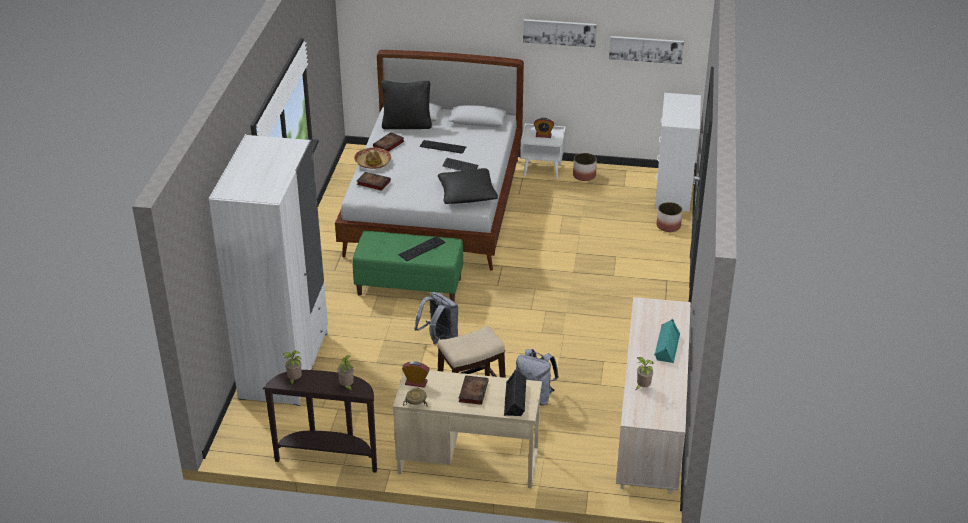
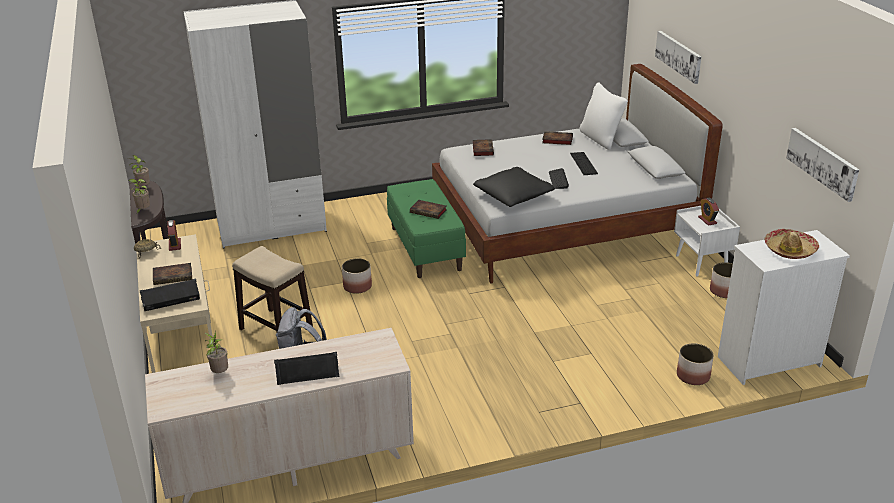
camera: 65 degrees right, 5 degrees down
(373, 162) = (518, 141): hat -> hat (790, 250)
(407, 125) = (601, 139): black pillow -> white pillow
(422, 248) = (429, 211): keyboard -> book
(439, 339) = (357, 286): grey backpack -> planter
(559, 32) = (757, 102): picture -> picture (679, 56)
(666, 346) = (307, 372): turquoise speaker -> black speaker

